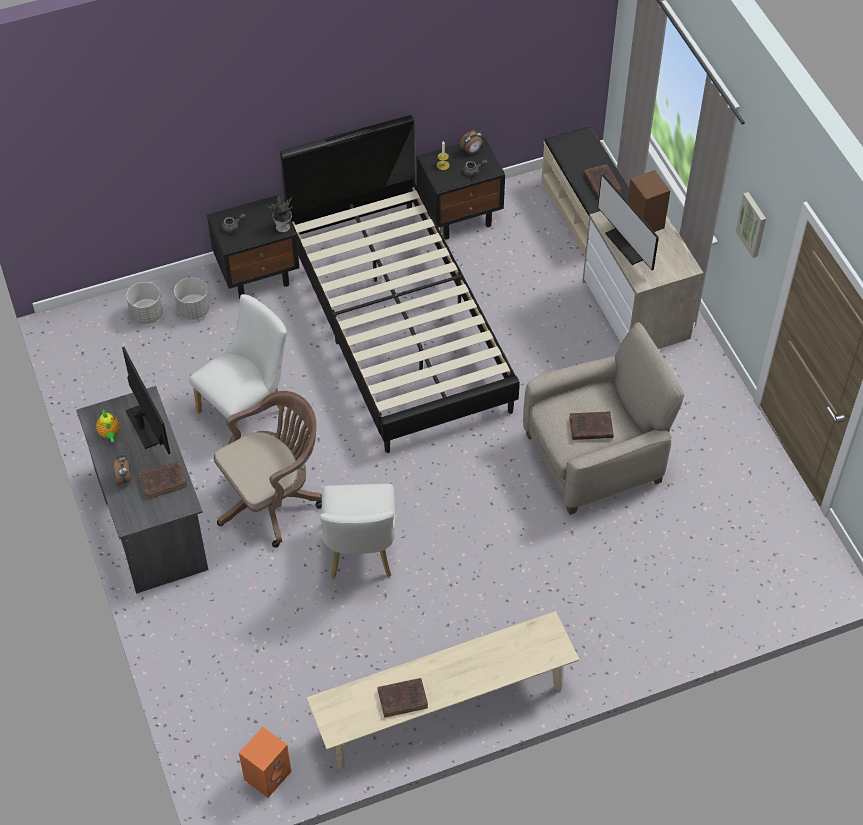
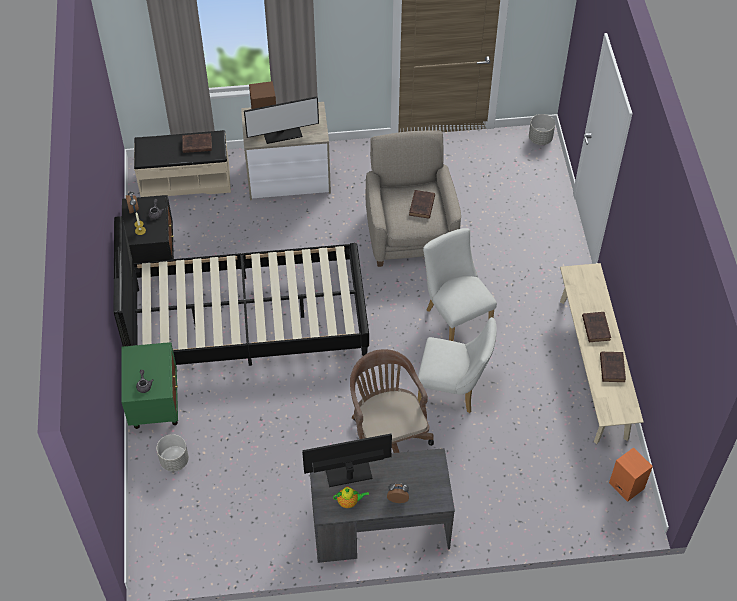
camera: 75 degrees left, 0 degrees up
(146, 314) = (165, 497): grey planter -> grey planter (540, 138)
(164, 481) = (408, 469): brown book -> brown book (595, 327)
(247, 408) = (292, 439): white chair -> white chair (455, 316)
(258, 275) = (155, 406): black nightstand -> green nightstand
(283, 227) = (159, 349): potted plant -> none
(753, 224) = (343, 36): picture -> none

